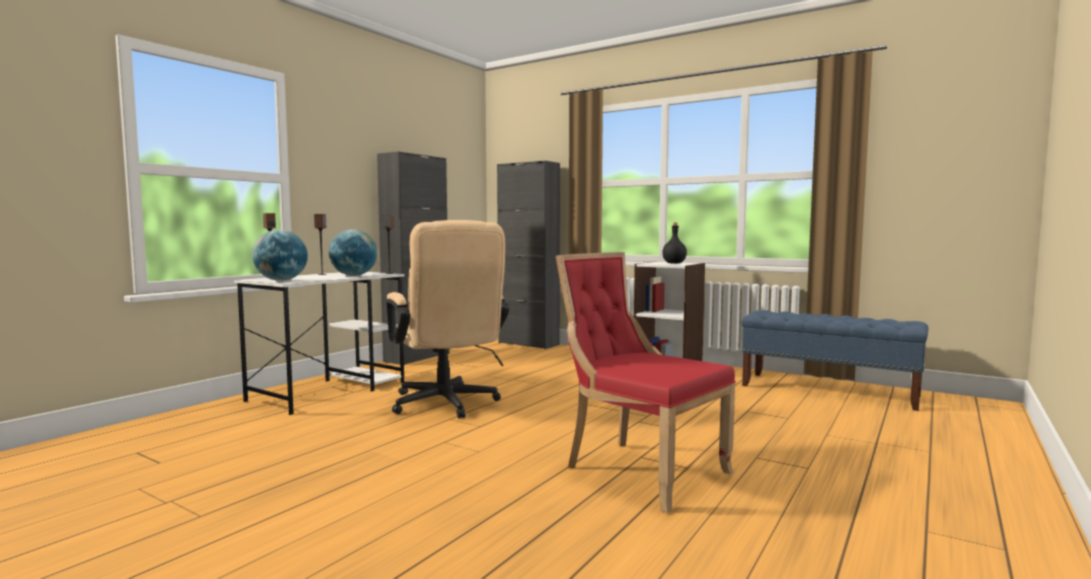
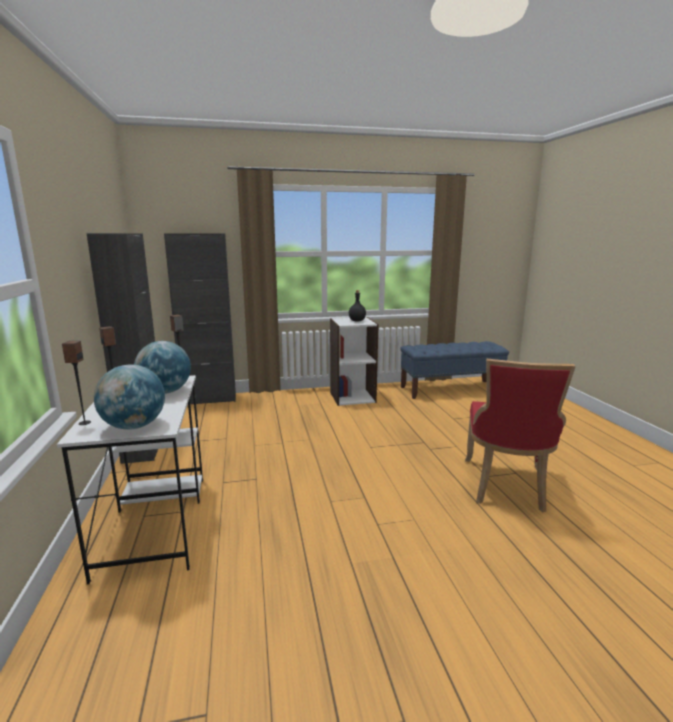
camera: 45 degrees left, 10 degrees up
(447, 405) = (297, 489): beige office chair -> none
(639, 470) = (506, 486): red chair -> red chair turned 75 degrees counterclockwise

